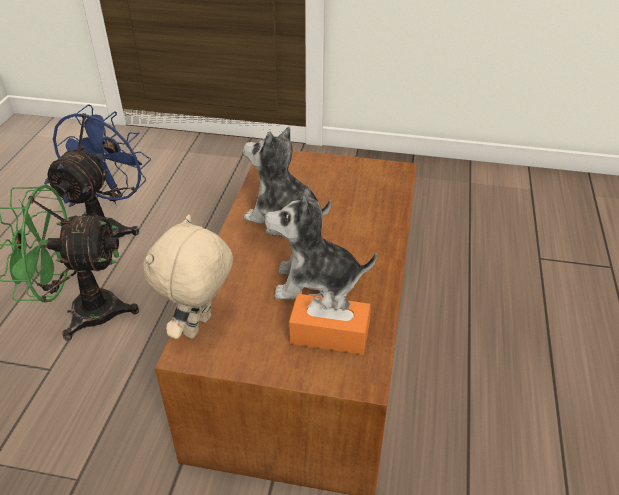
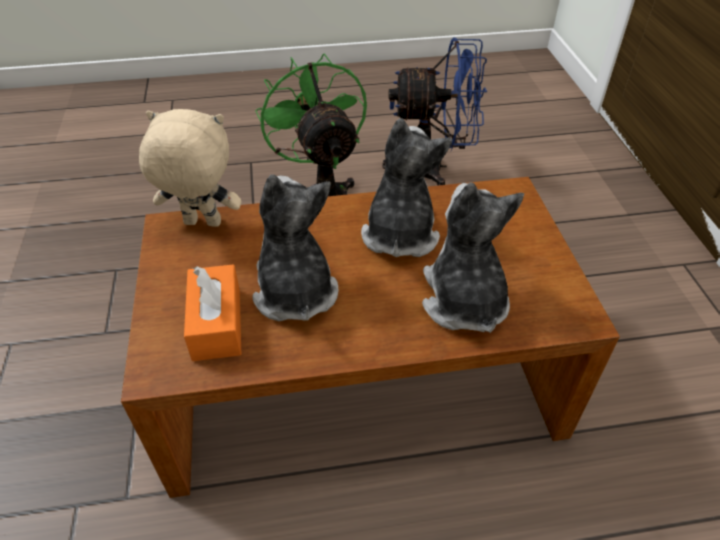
camera: 70 degrees right, 5 degrees up
(364, 208) = (463, 300): none -> plush toy

